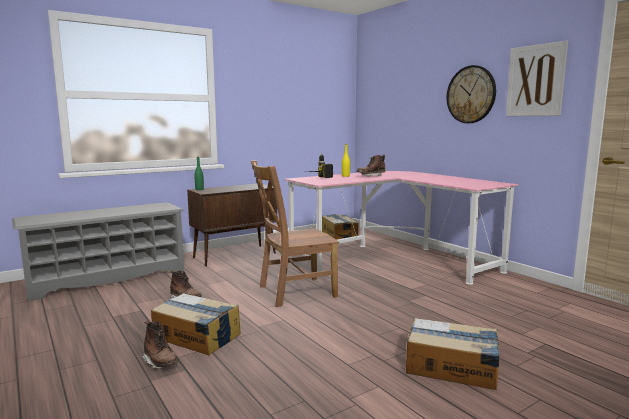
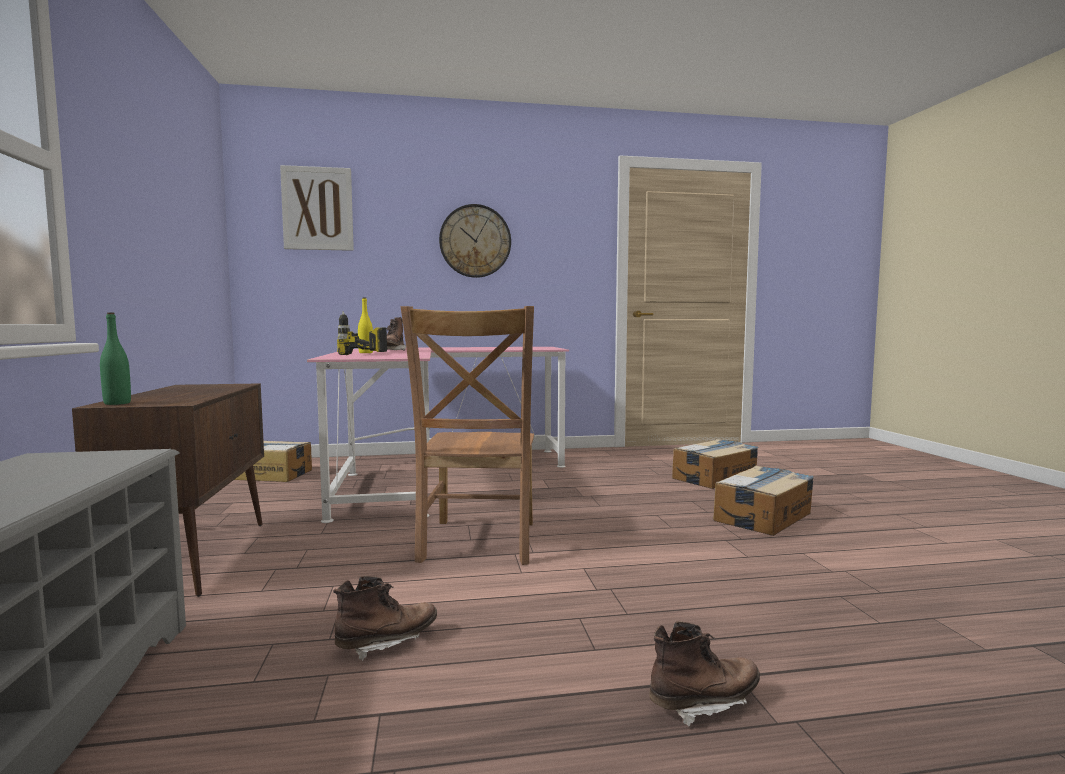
camera: 65 degrees left, 5 degrees down
(197, 336) = (599, 649): cardboard box -> cardboard box (715, 477)
(535, 80) = (558, 232): picture -> picture (317, 208)

